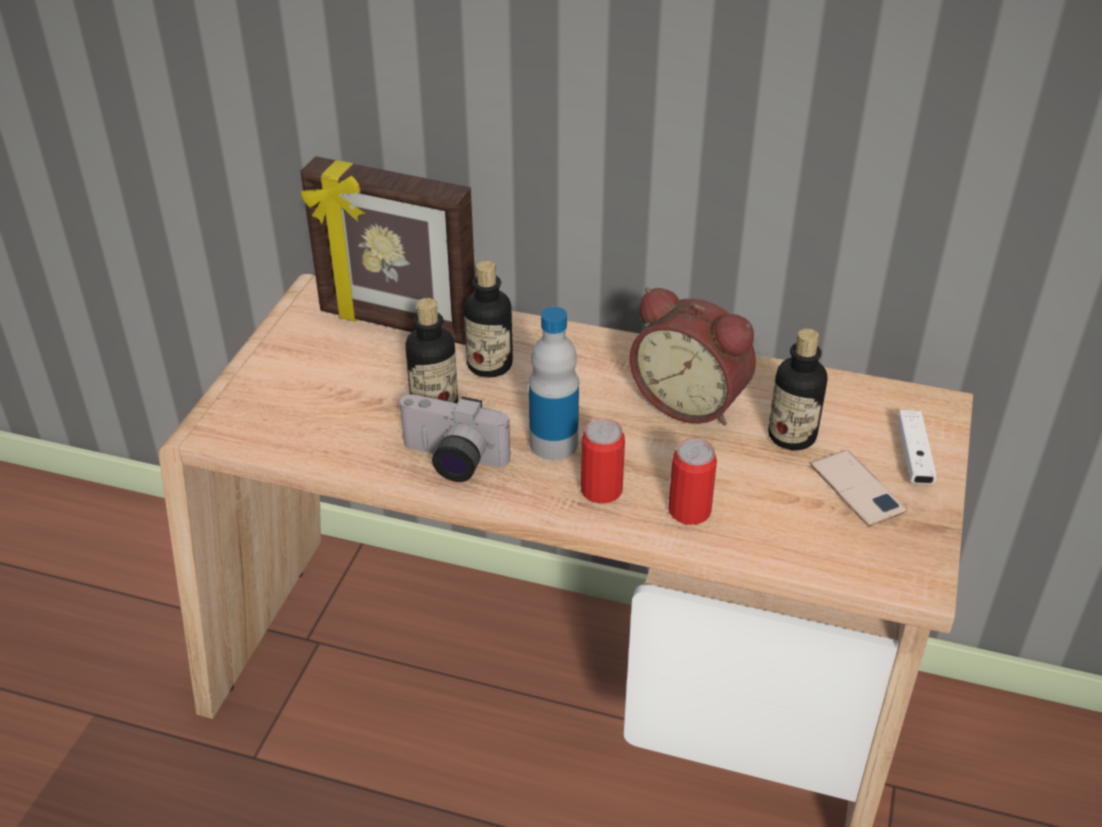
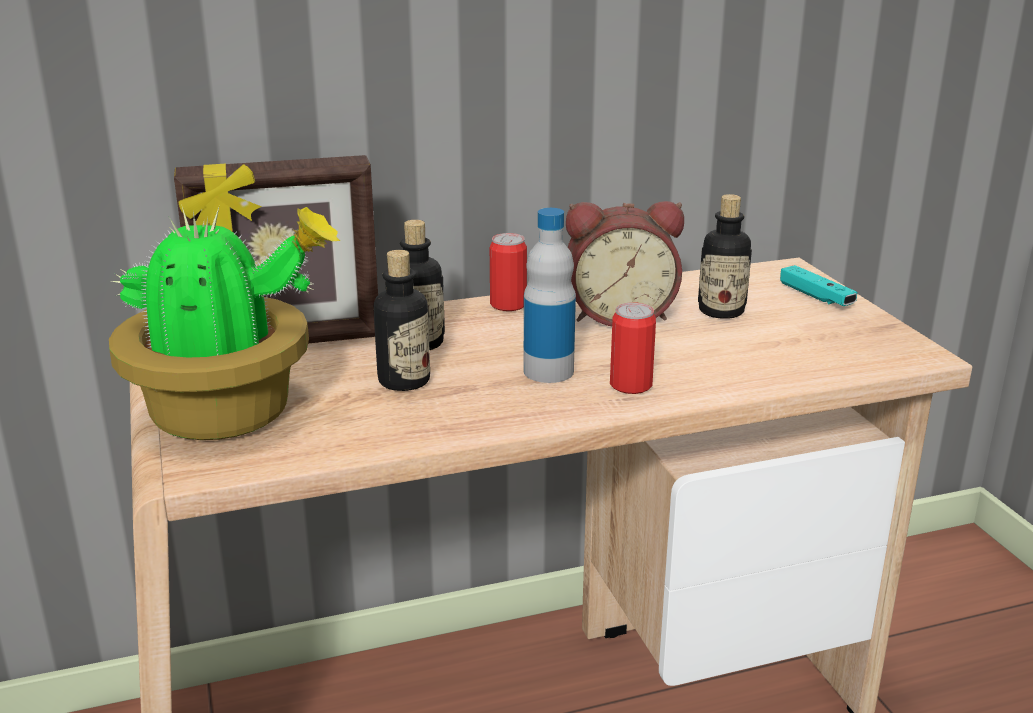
camera: 35 degrees left, 15 degrees down
(285, 384) = (228, 414): none -> potted plant
(451, 462) = (475, 411): camera -> none
(689, 511) = (716, 373): can -> can (508, 304)
(857, 488) = (808, 323): phone -> none
(913, 456) = (816, 296): white game controller -> turquoise game controller

